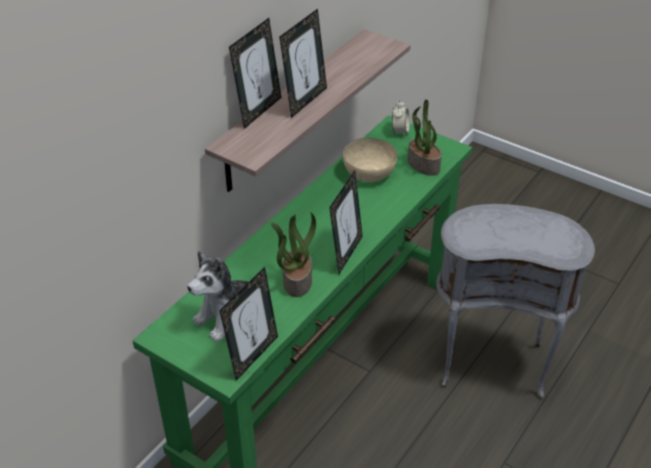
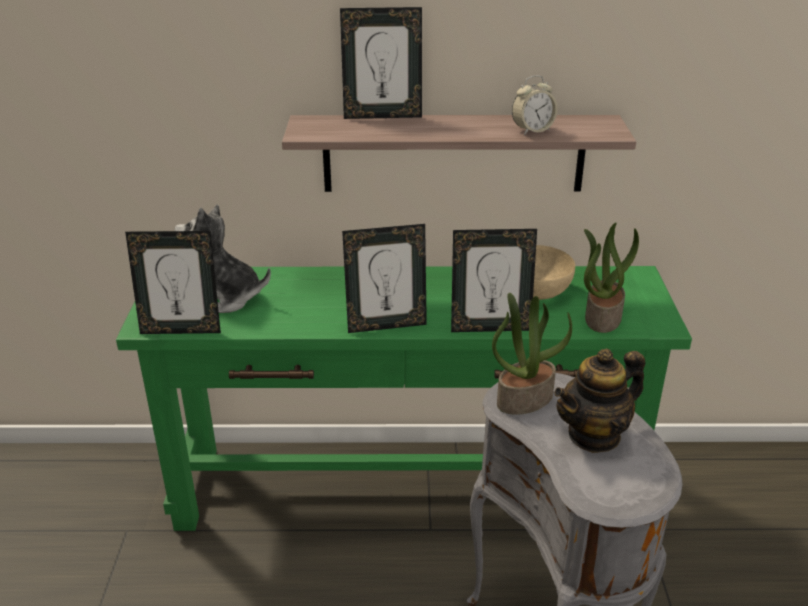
camera: 55 degrees right, 10 degrees down
(296, 280) = (313, 312): potted plant -> potted plant (525, 398)
(305, 101) = (432, 127): picture frame -> picture frame (490, 327)
(400, 131) = (637, 282): alarm clock -> alarm clock (532, 130)
(522, 229) = (594, 435): none -> teapot

